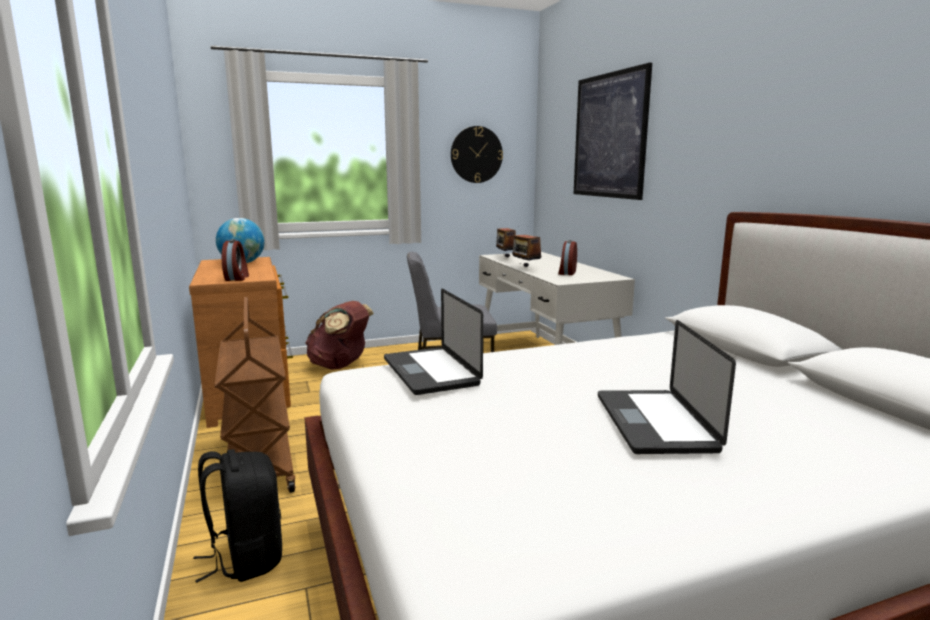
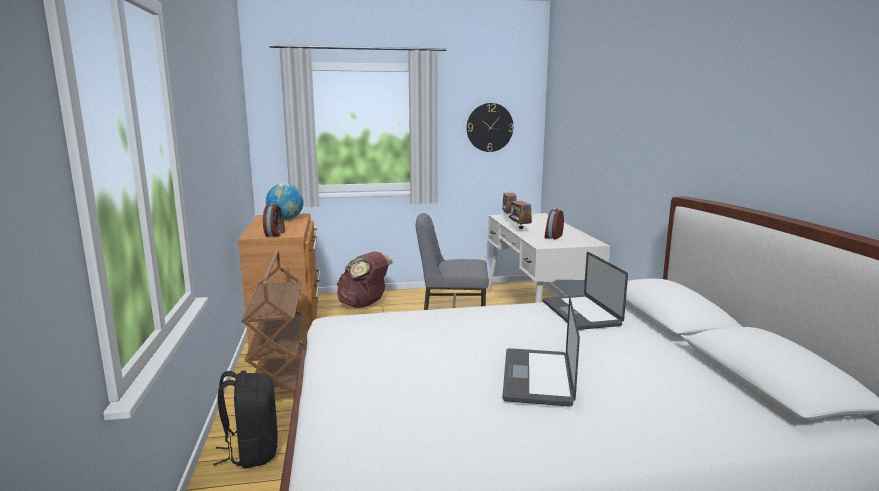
camera: 10 degrees right, 0 degrees up
(430, 372) = (389, 323): laptop -> laptop (580, 313)
(609, 136) = (596, 117): picture -> none

